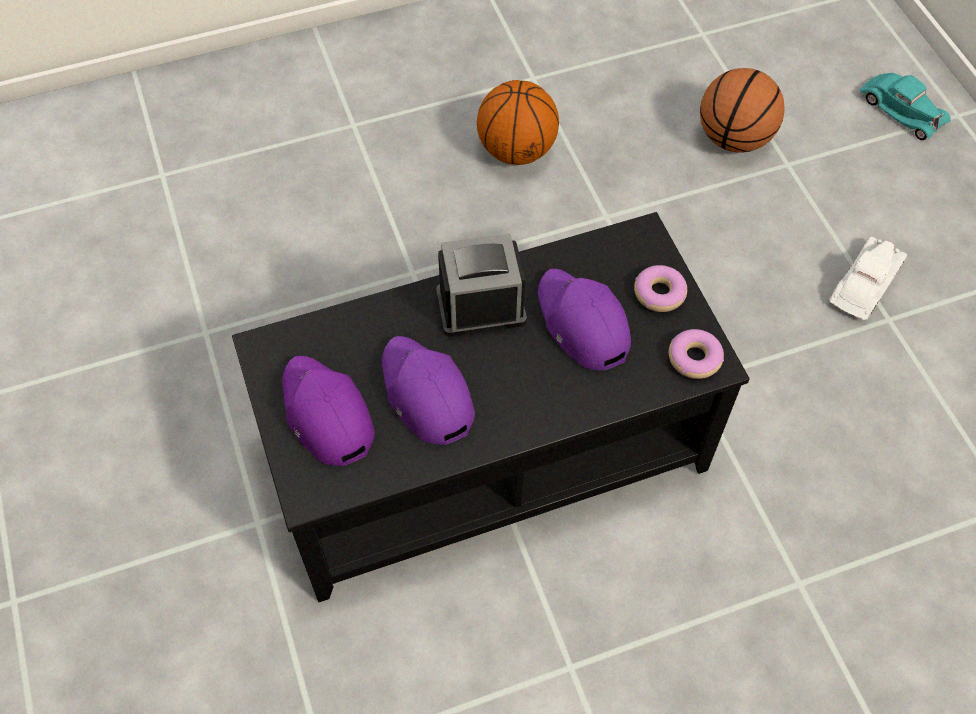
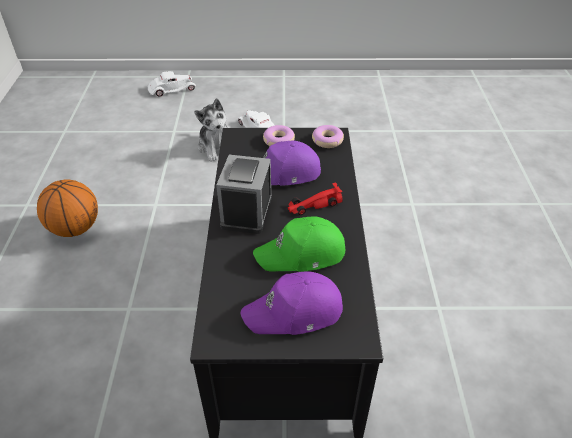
camera: 70 degrees left, 15 degrees down
(426, 395) = (302, 254): purple cap -> green cap
(529, 382) = (314, 205): none -> red toy car
(734, 139) = (143, 142): basketball -> none
(781, 239) = (217, 147): none -> plush toy
(901, 110) = (171, 89): turquoise toy car -> white toy car

